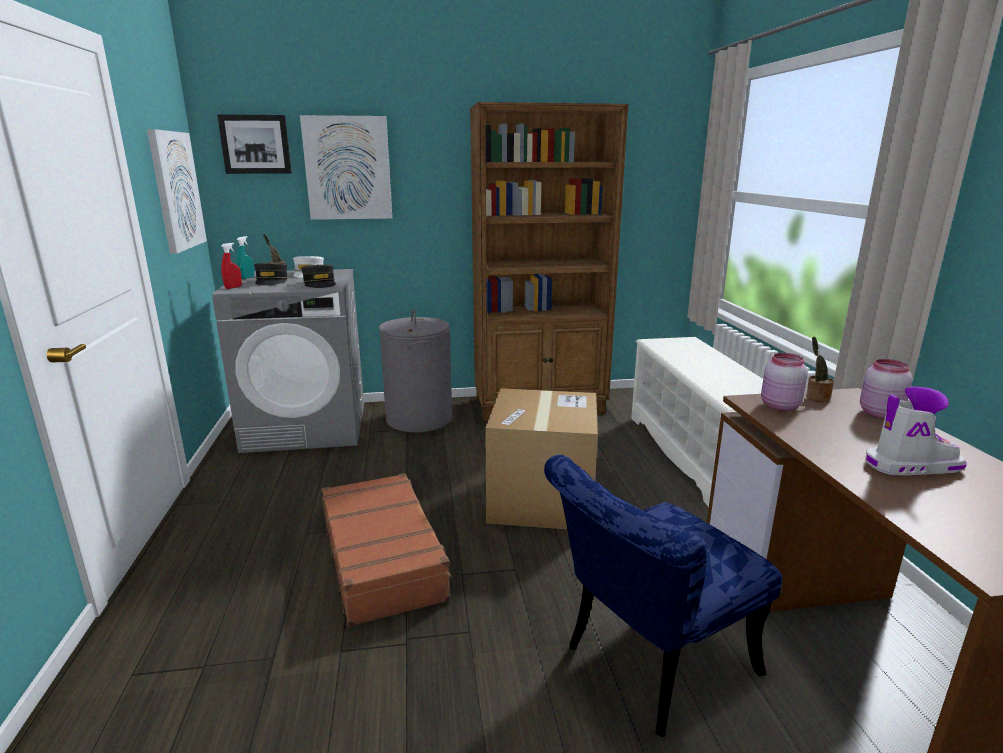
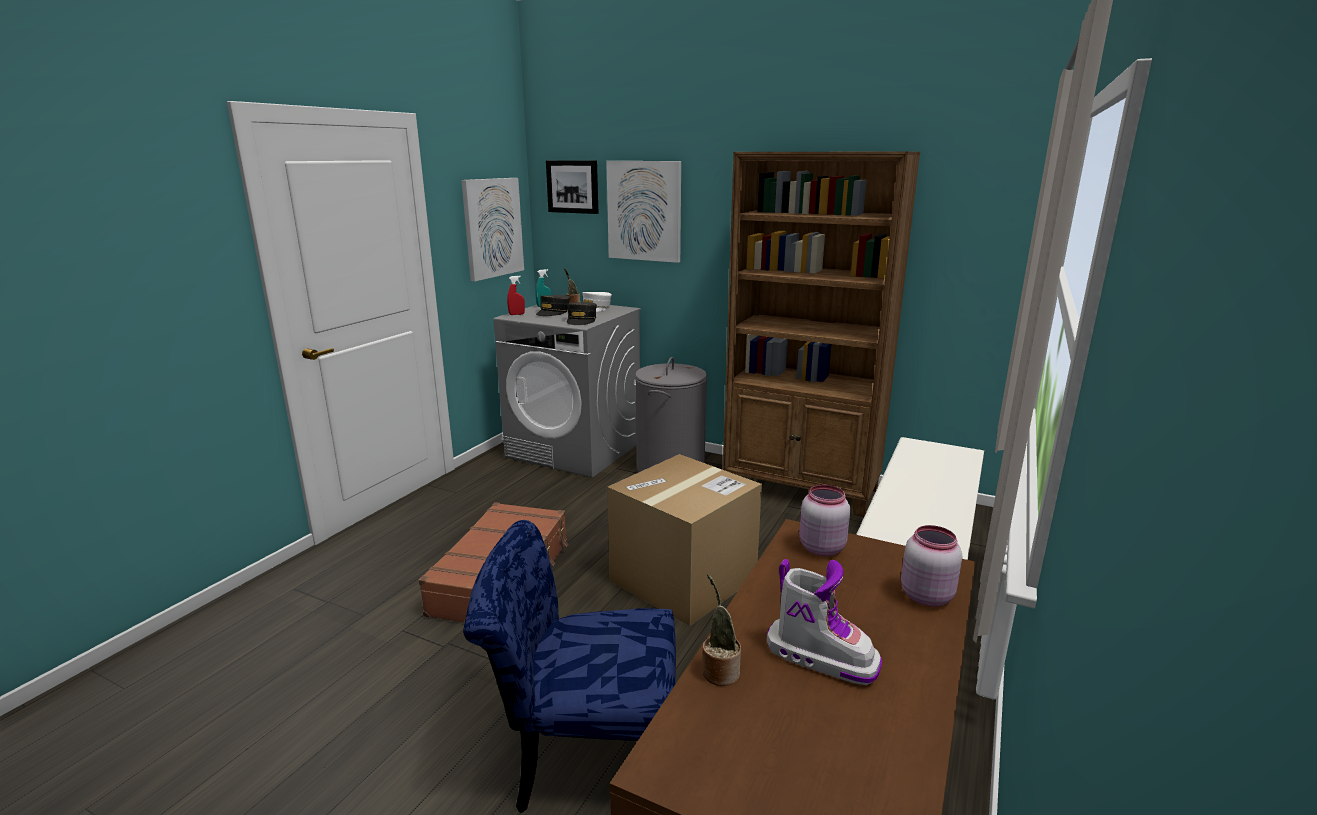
camera: 35 degrees right, 0 degrees up
(816, 397) = (888, 553): potted plant -> potted plant (719, 671)

